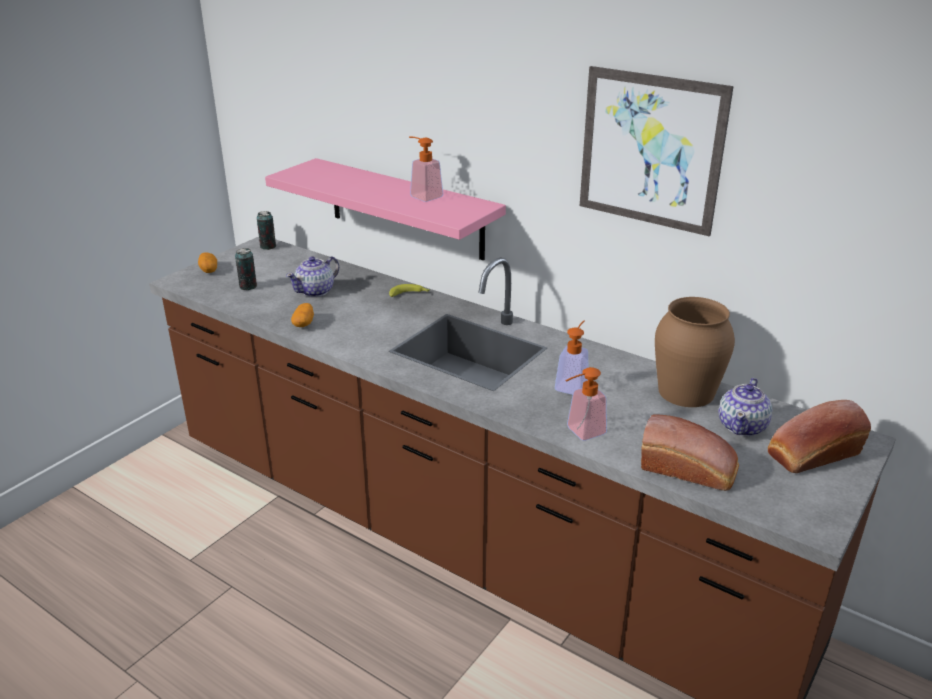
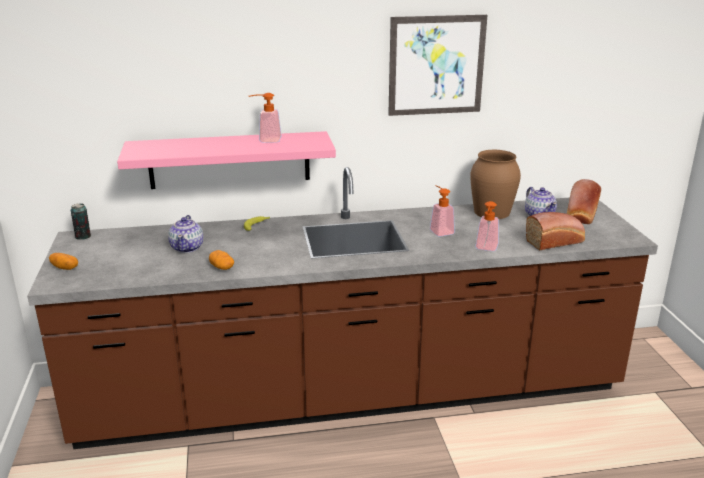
camera: 45 degrees left, 5 degrees down
(248, 286) = (126, 264): can -> none

